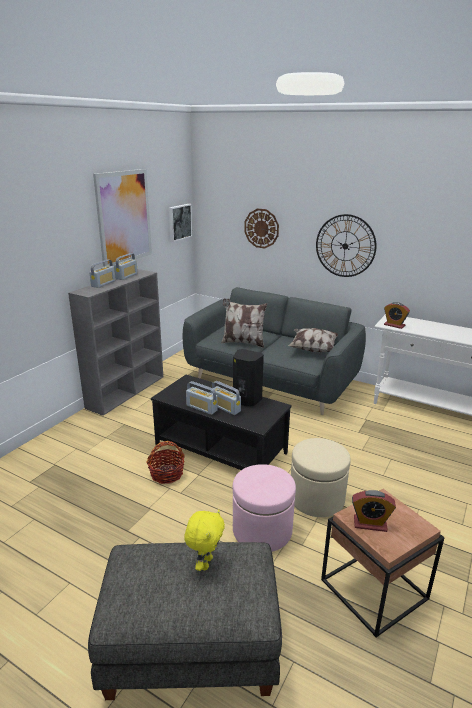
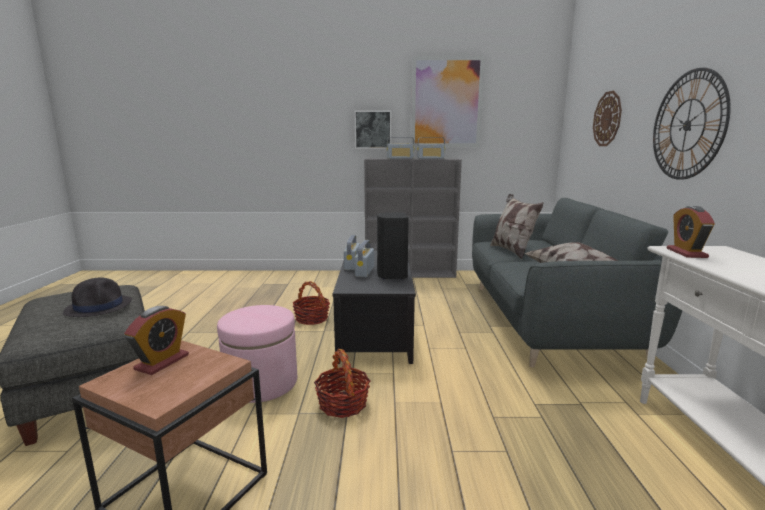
camera: 60 degrees right, 10 degrees down
(179, 222) = (534, 121): picture -> picture (373, 129)
(205, 563) = (99, 307): yellow plush toy -> black hat
(316, 498) = (343, 404): beige ottoman -> basket
(370, 524) = (162, 362): alarm clock -> alarm clock turned 135 degrees counterclockwise

